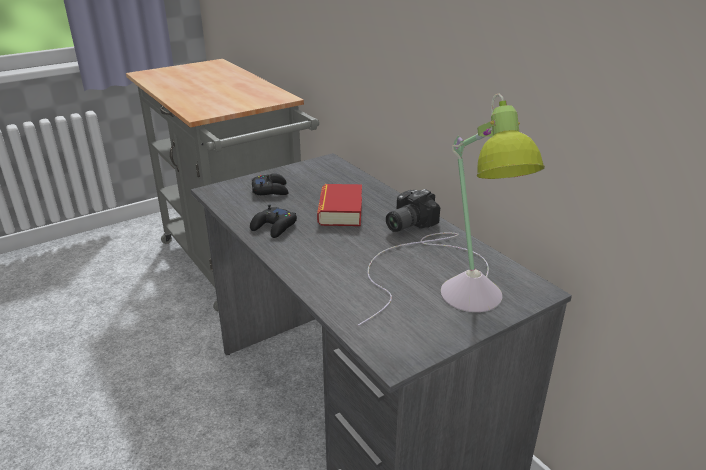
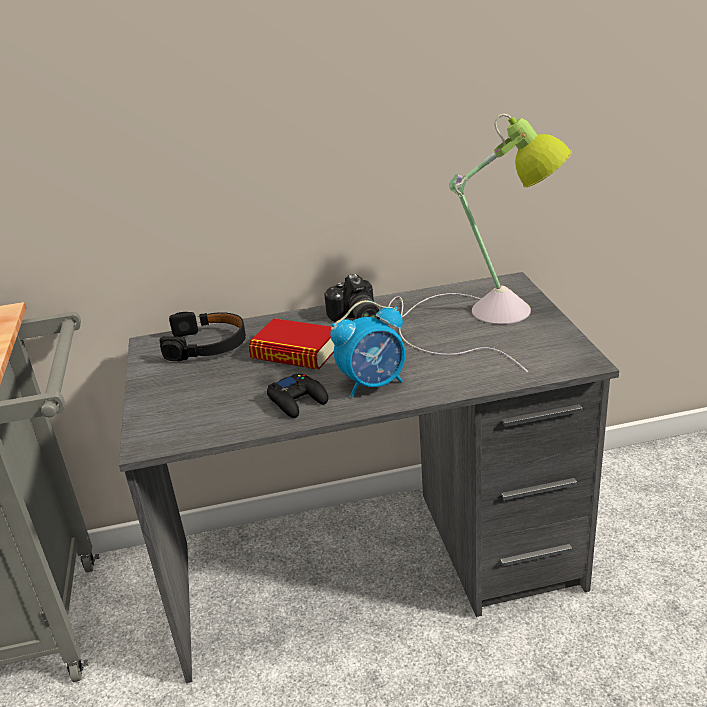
camera: 65 degrees left, 0 degrees up
(270, 190) = (193, 394): black game controller -> none
(308, 252) = (373, 384): none -> alarm clock
(335, 178) = (207, 345): none -> black headphones

